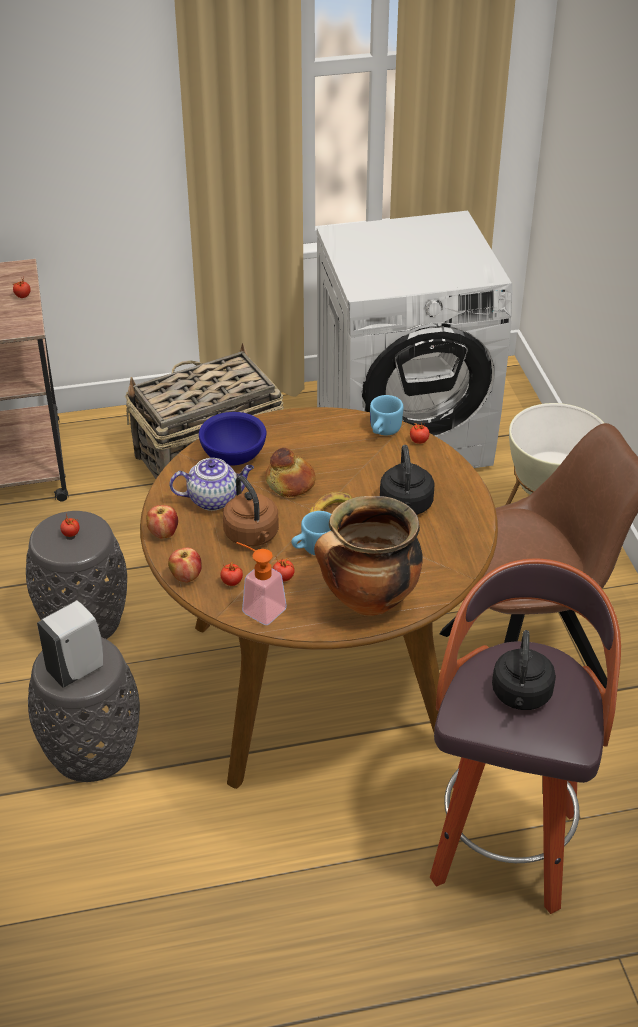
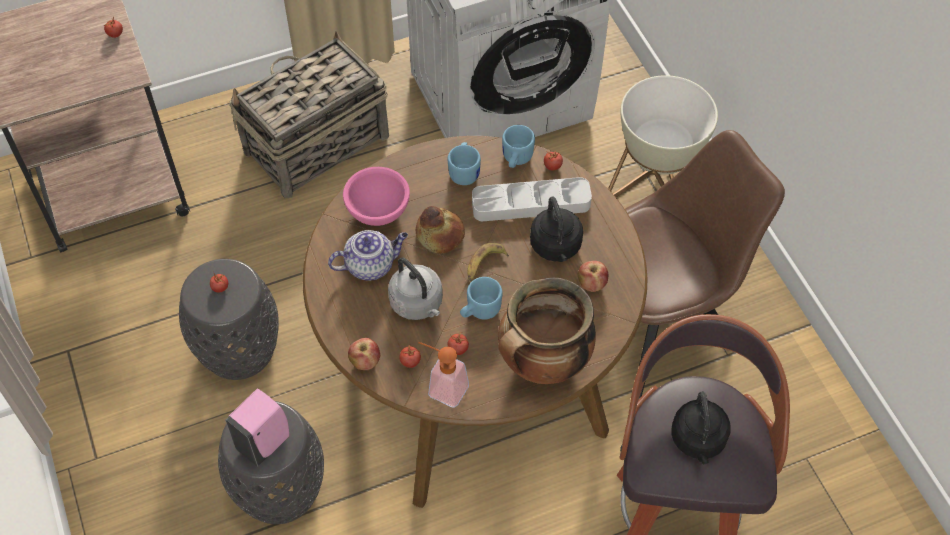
camera: 10 degrees left, 15 degrees up
(78, 669) = (265, 442): white soap dispenser -> pink soap dispenser
(163, 533) = (331, 314): apple -> apple (592, 284)
(232, 457) = (377, 211): blue bowl -> pink bowl
(253, 536) = (418, 304): brown kettle -> grey kettle
(329, 435) = (464, 171): none -> blue mug
(389, 468) = (531, 203): none -> grey tray

